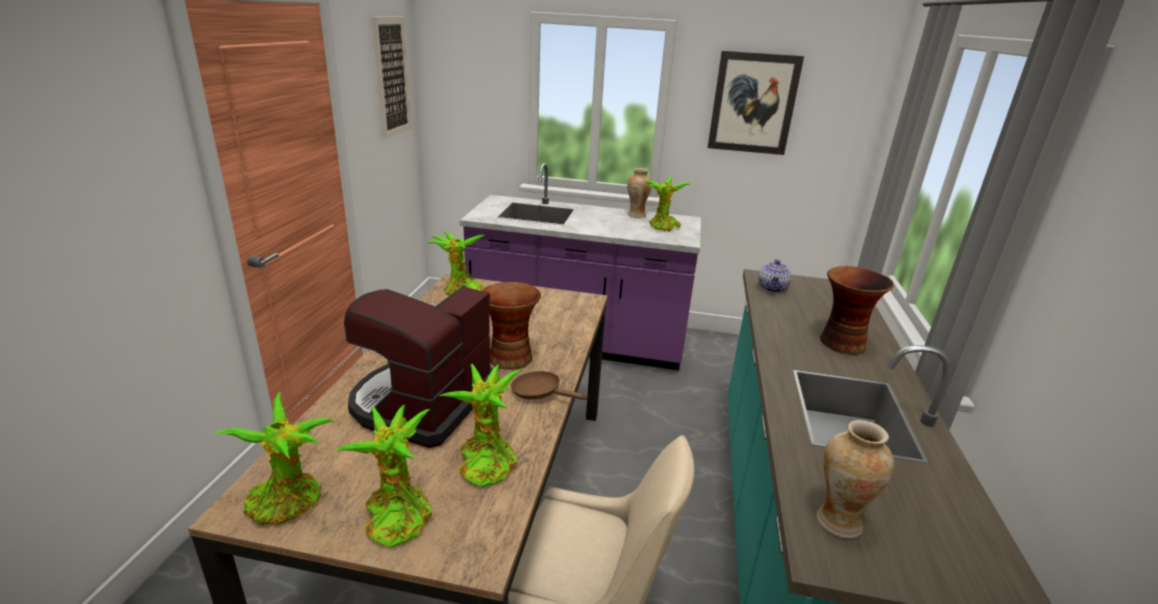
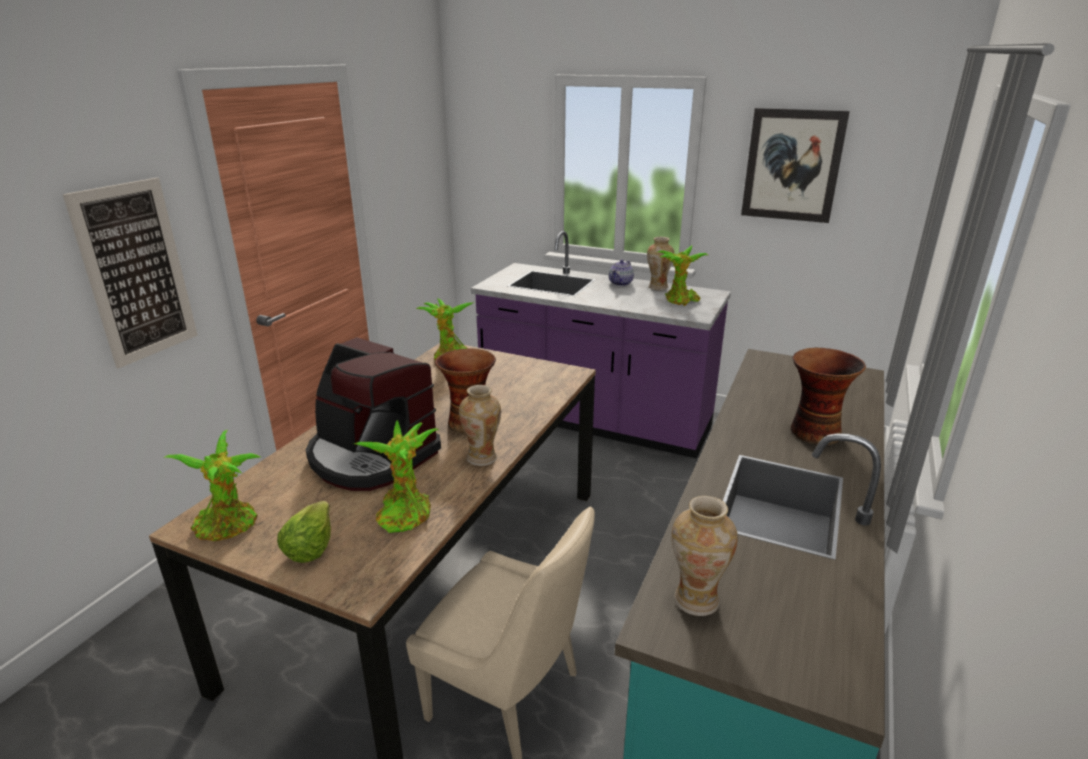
camera: 15 degrees right, 0 degrees up
(392, 77) = (419, 146): picture -> picture (136, 272)
(396, 515) = (310, 546): potted plant -> lettuce
(422, 403) = (371, 456): coffee machine -> coffee machine turned 90 degrees counterclockwise
(540, 393) = (482, 458): brown frying pan -> vase
(772, 288) = (768, 370): teapot -> teapot (621, 283)

